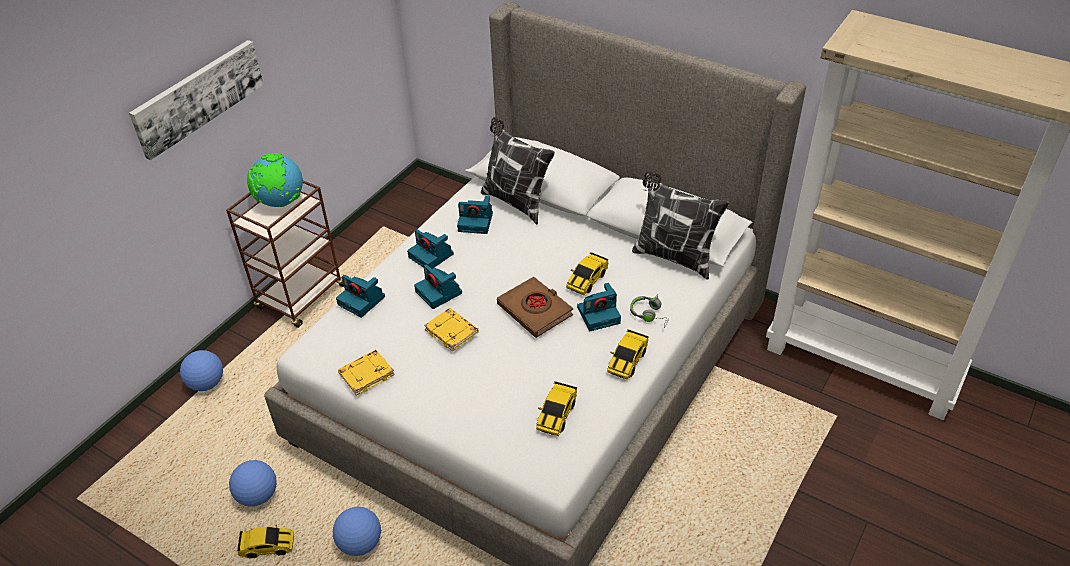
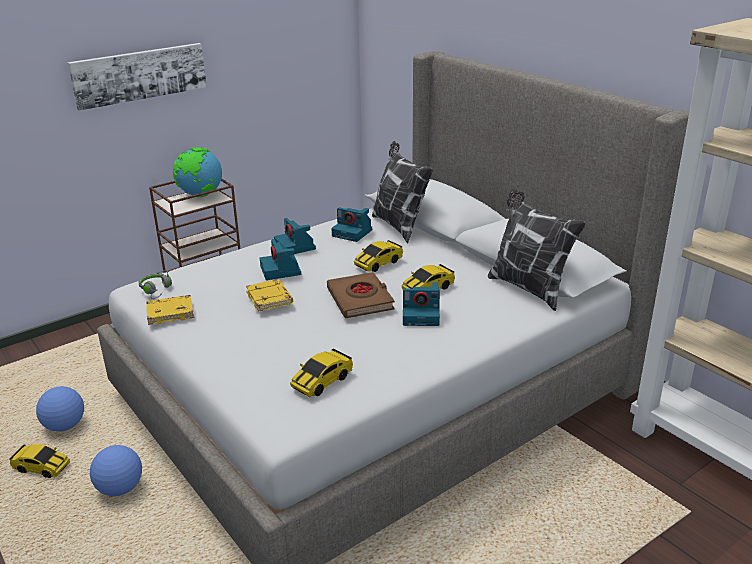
camera: 20 degrees right, 15 degrees down
(207, 383) = (90, 336): football -> none
(362, 301) = (210, 264): camera -> none
(627, 360) = (426, 355): toy car -> toy car (378, 263)
(649, 315) = (474, 325): grey headphones -> grey headphones (156, 290)

